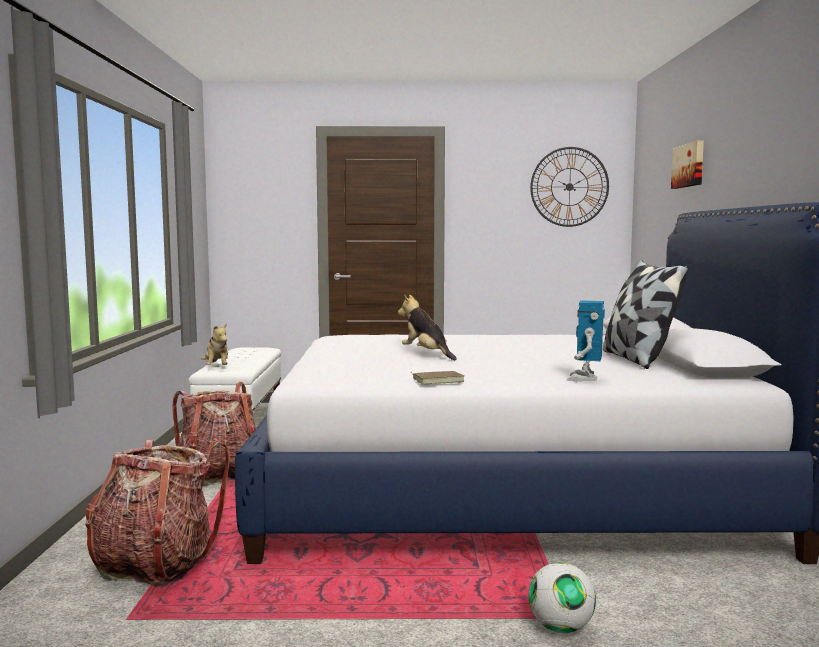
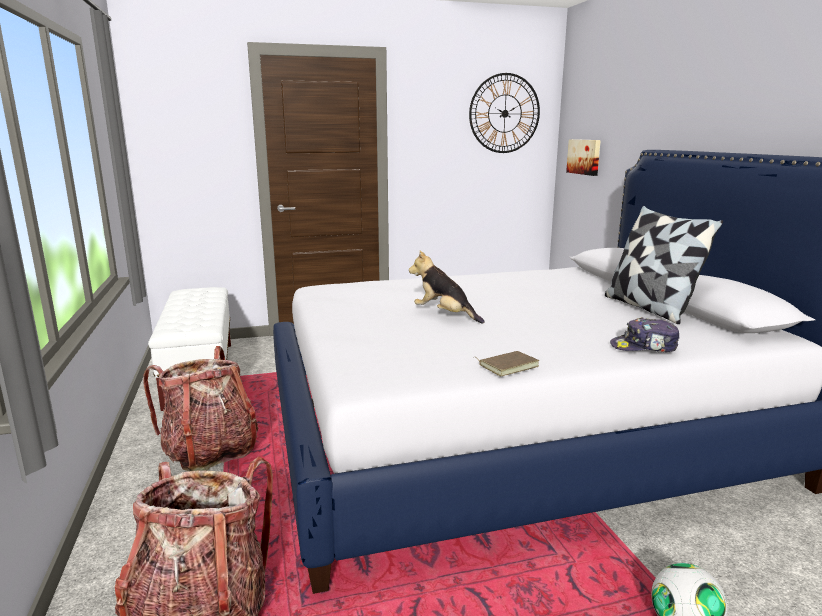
camera: 15 degrees left, 10 degrees up
(217, 367) = (176, 324): plush toy -> none
(584, 378) = (644, 347): toy robot -> cap
(689, 165) = (645, 100): picture -> picture (584, 157)

